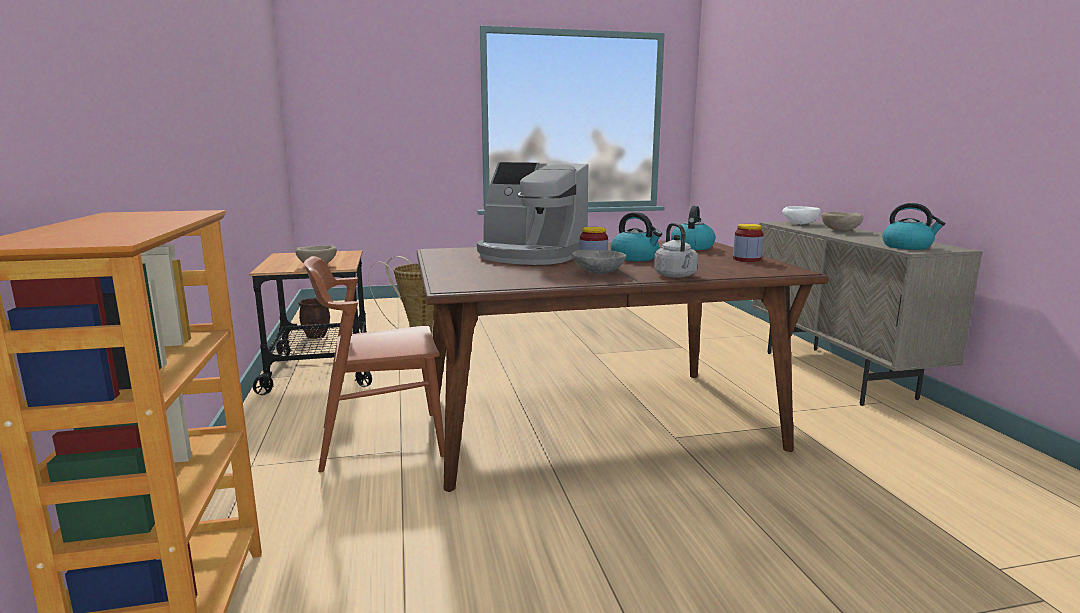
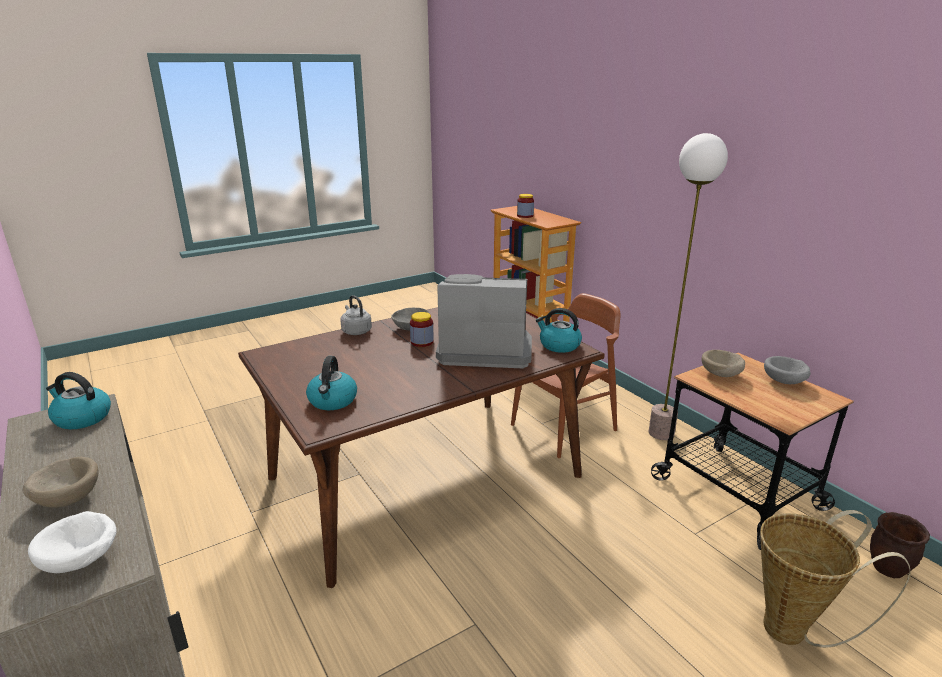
camera: 160 degrees right, 10 degrees up
(282, 415) = (661, 433): none -> floor lamp
(284, 260) = (784, 382): none -> grey bowl
(635, 258) = (390, 359): kettle -> kettle (559, 345)
(746, 259) = (287, 372): jar -> jar (525, 216)

